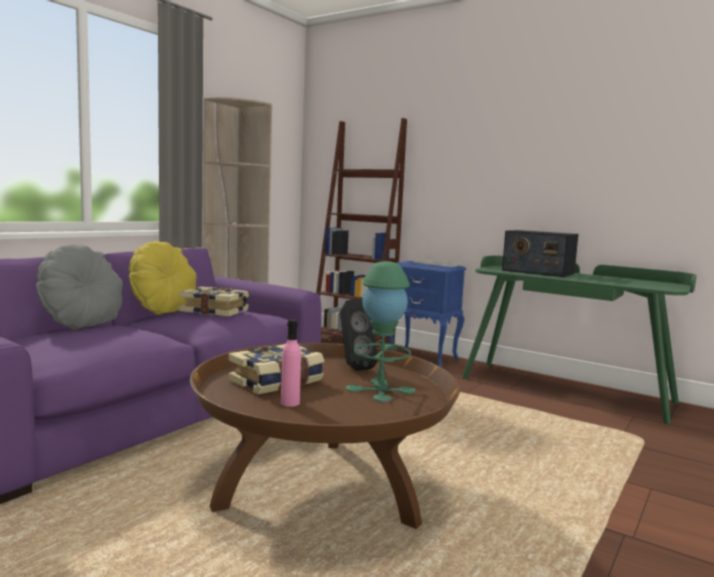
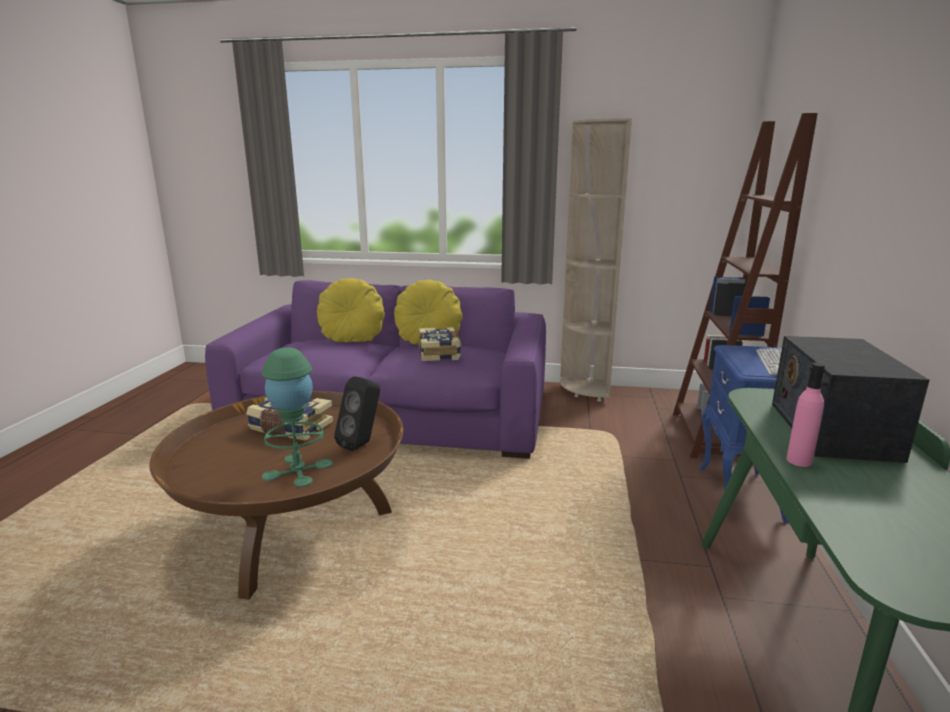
camera: 65 degrees right, 10 degrees up
(82, 326) = (353, 340): grey pillow -> yellow pillow
(290, 403) = (240, 444): pink bottle -> pink bottle (799, 461)

